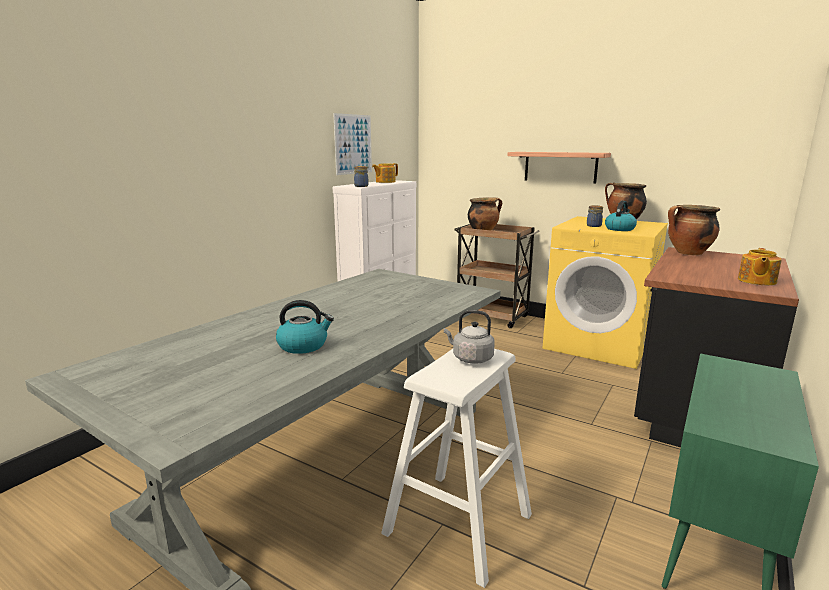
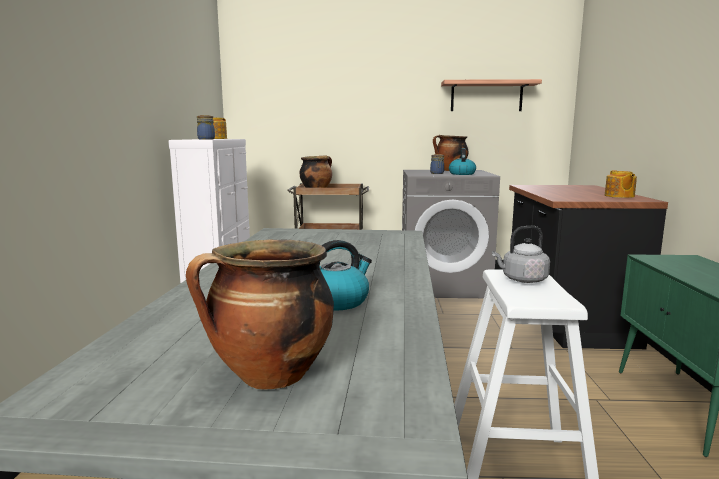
camera: 30 degrees left, 5 degrees down
(353, 144) = (178, 93): picture -> none
(560, 167) = (382, 124): shelf -> shelf (486, 96)
(598, 344) = (444, 285): yellow washing machine -> grey washing machine
(688, 253) = (534, 186): cooking pot -> cooking pot (270, 377)

